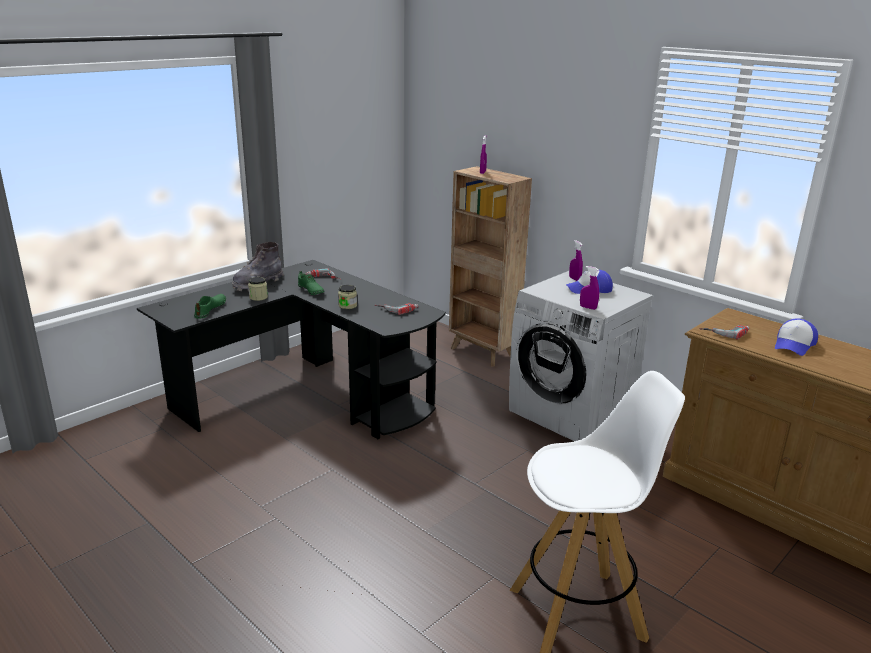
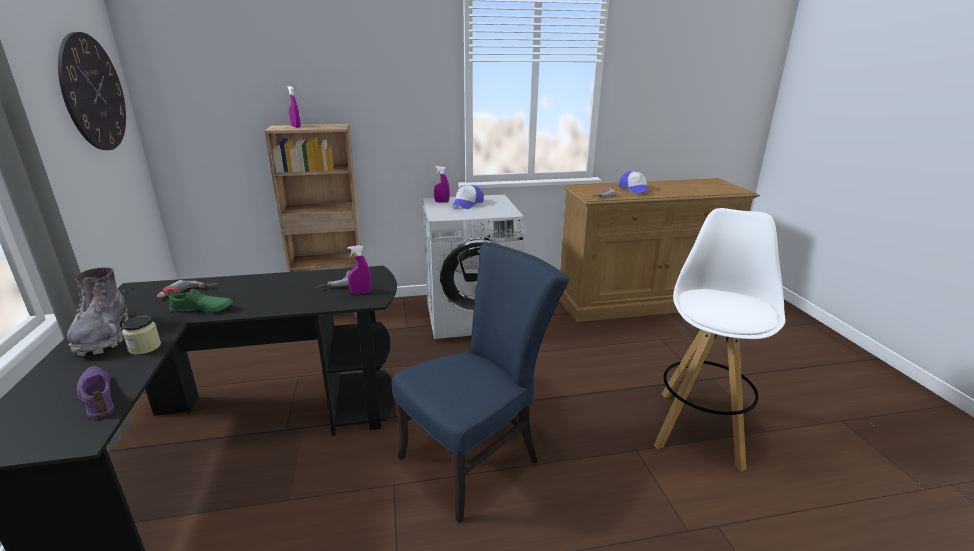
camera: 55 degrees left, 0 degrees up
(210, 309) = (98, 396): green shoe -> purple shoe
(347, 306) = (284, 302): jar -> none
(360, 123) = (93, 93): none -> wall clock
(394, 493) = (477, 457): none -> blue chair
(588, 308) = (498, 213): purple spray bottle -> purple spray bottle (360, 292)

